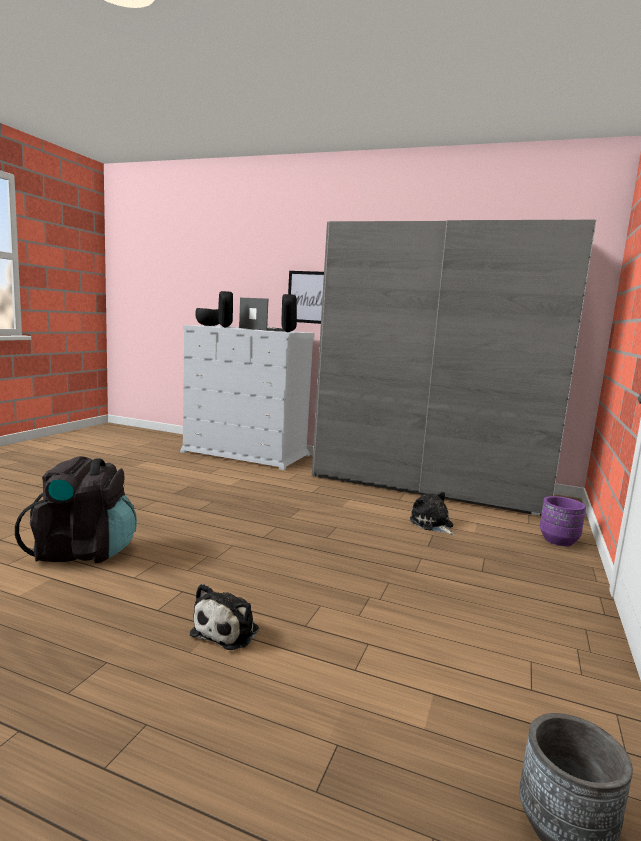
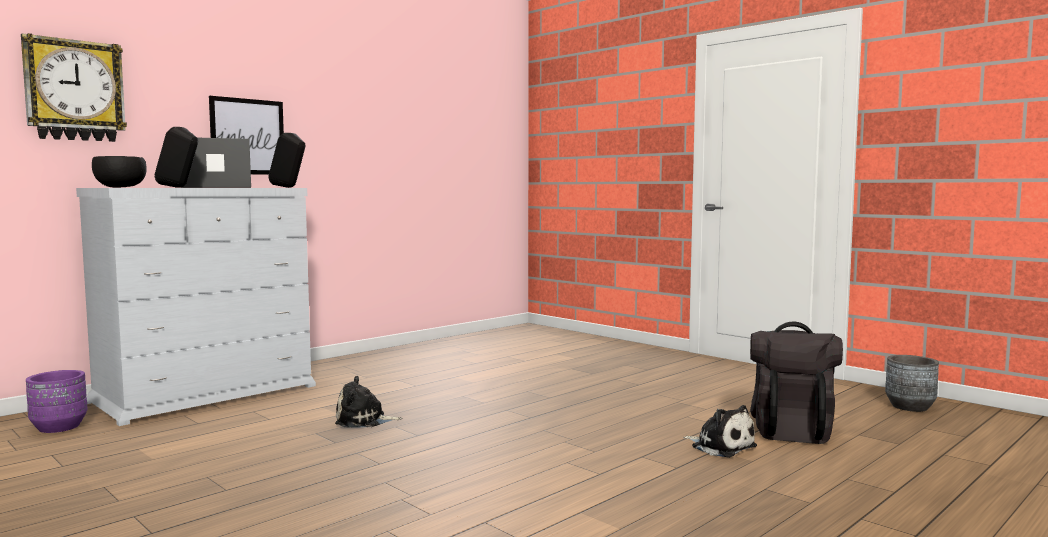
camera: 65 degrees left, 5 degrees down
(83, 552) = (510, 496): black backpack -> black backpack (791, 430)
(223, 272) = (74, 90): none -> wall clock
(428, 485) = (447, 349): grey wardrobe -> none
(432, 524) = (548, 364): plush toy -> plush toy (364, 420)
(558, 540) = (606, 344): purple planter -> purple planter (59, 427)

